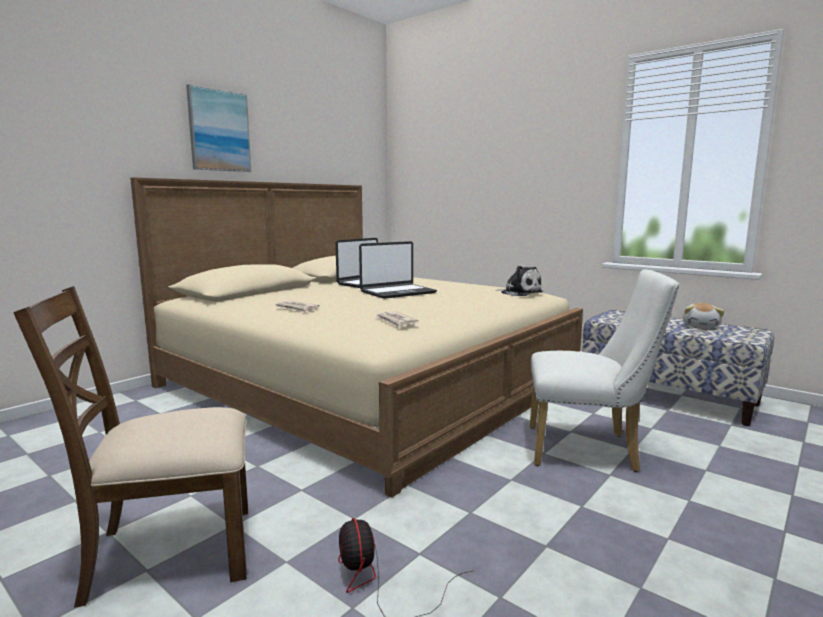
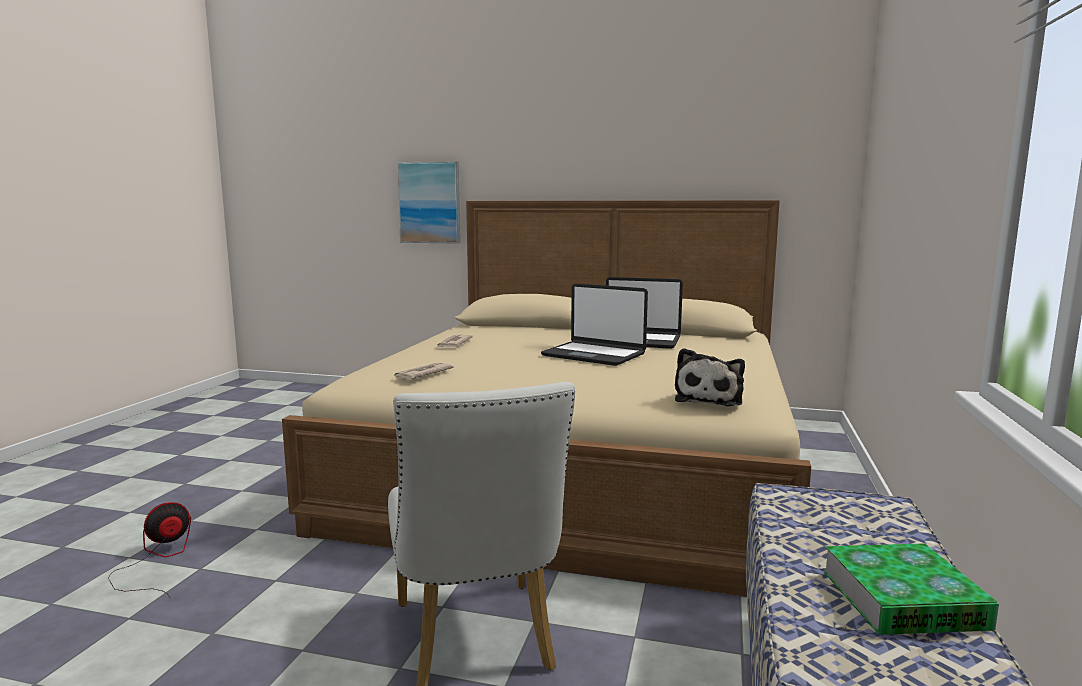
camera: 65 degrees right, 0 degrees up
(170, 552) = (205, 483): brown chair -> none
(219, 131) = (566, 146): picture -> picture (429, 202)
(701, 326) = (902, 599): plush toy -> book

